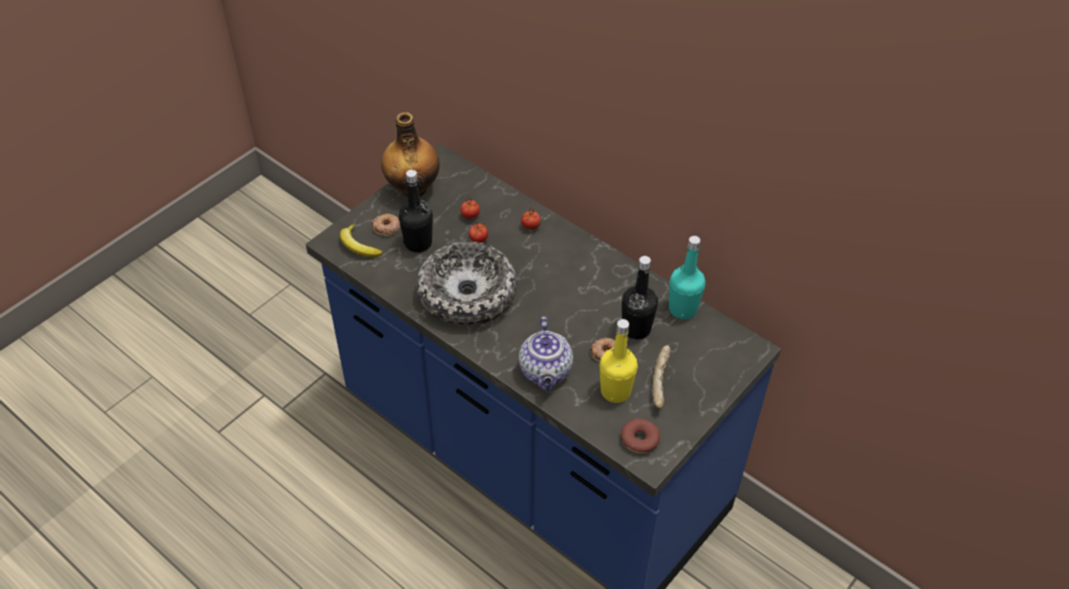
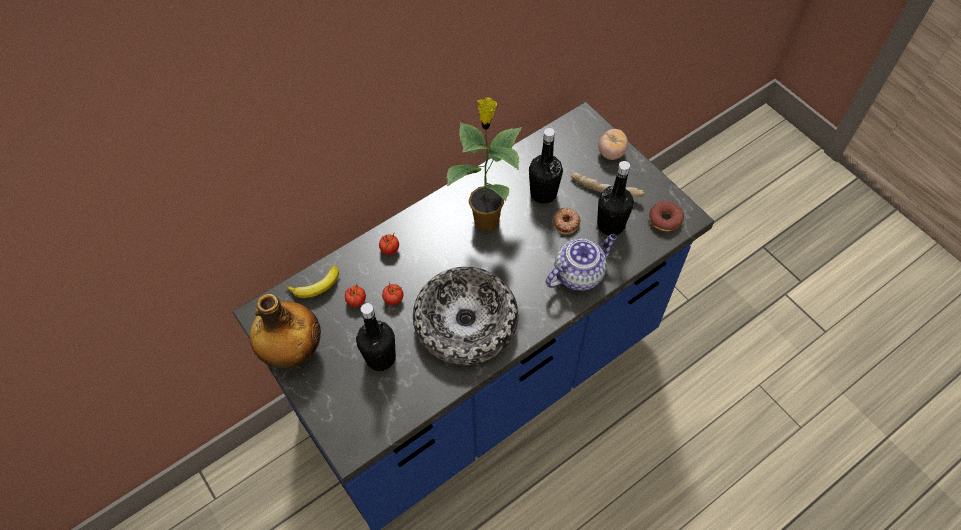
camera: 75 degrees left, 10 degrees up
(358, 246) = (365, 420): banana -> banana (317, 287)
(387, 227) = (345, 386): donut -> none
(546, 372) = (579, 273): teapot -> teapot turned 45 degrees counterclockwise
(589, 289) = (486, 218): none -> potted plant
(615, 391) = (610, 225): yellow bottle -> black bottle
(682, 309) = (528, 154): turquoise bottle -> none
(714, 380) = (611, 153): none -> tomato

